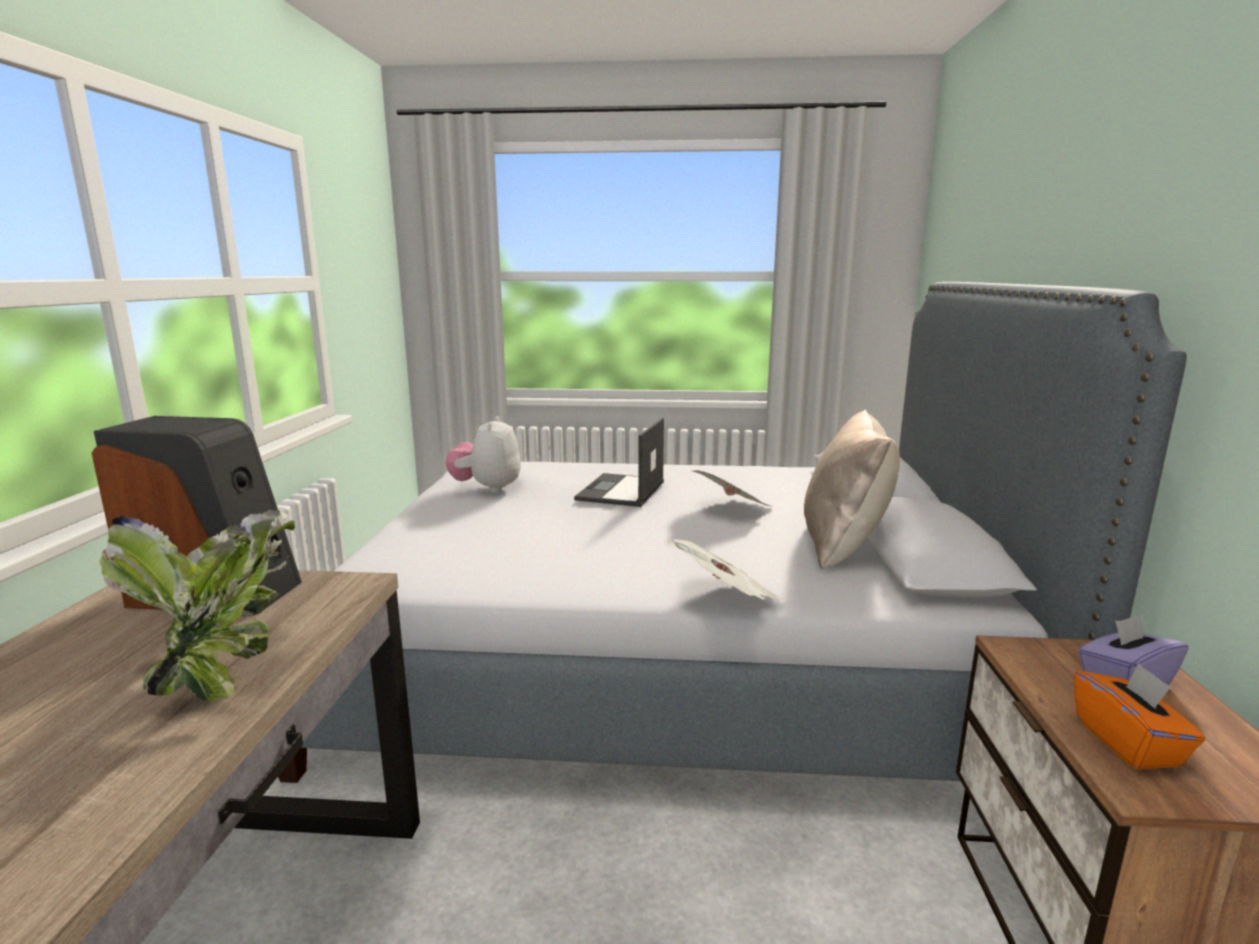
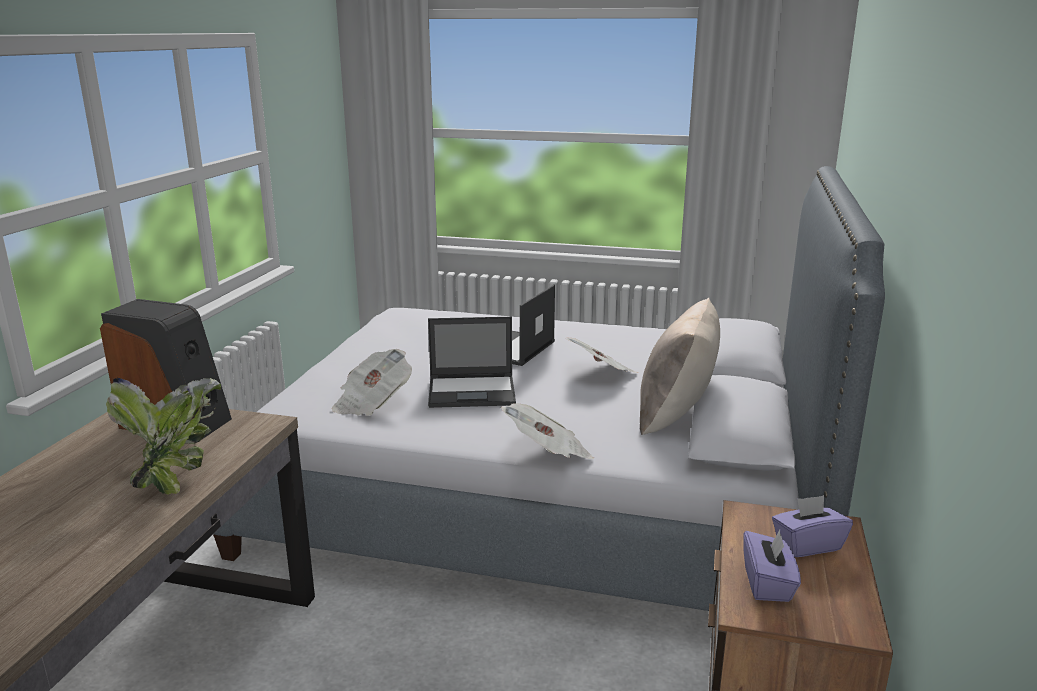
camera: 10 degrees right, 5 degrees up
(477, 557) = (372, 403): none -> newspaper
(487, 489) = (400, 338): plush toy -> none
(597, 536) = (473, 392): none -> laptop
(1128, 743) = (768, 584): orange tissue box -> purple tissue box

